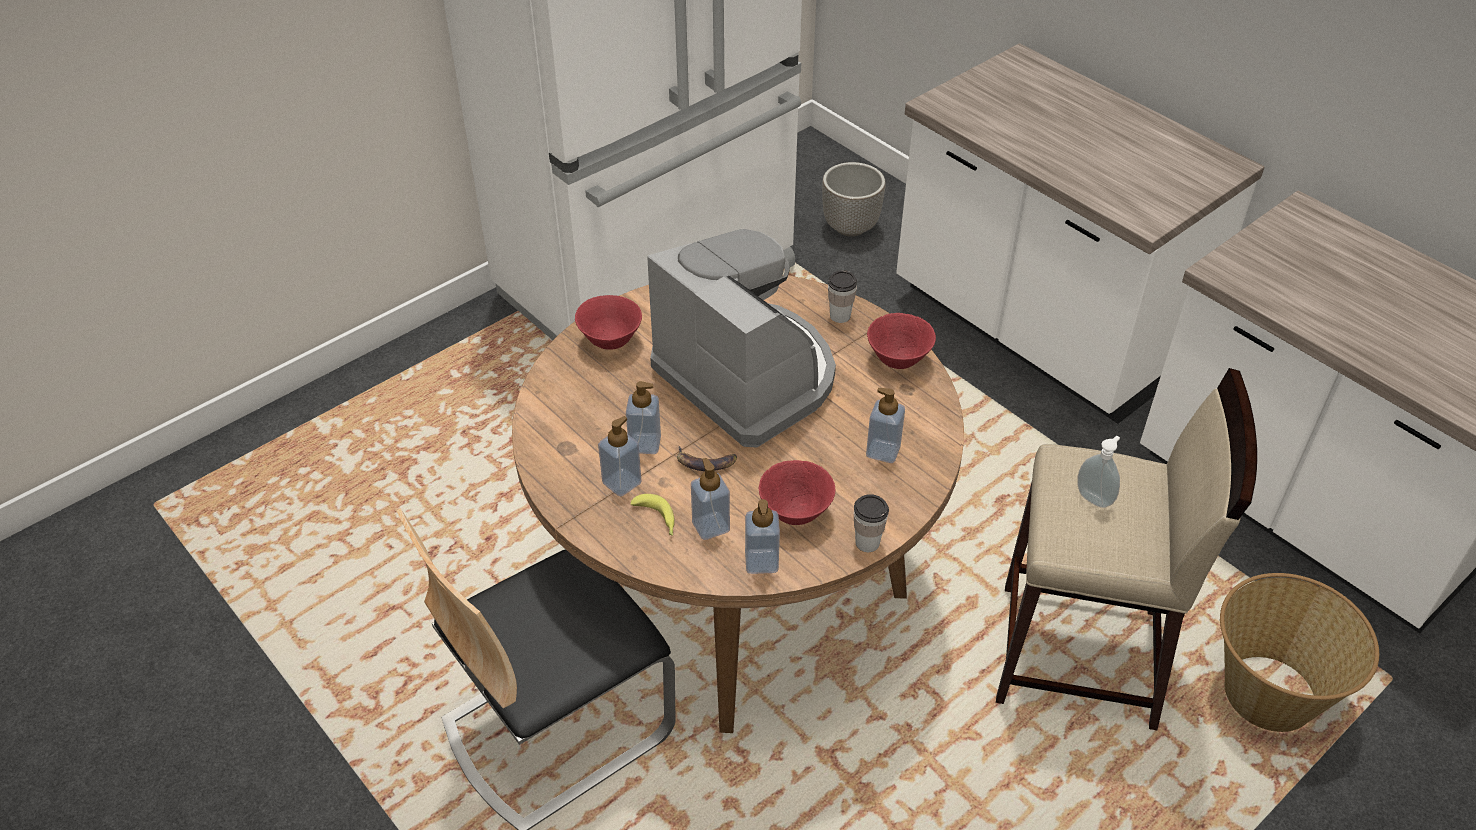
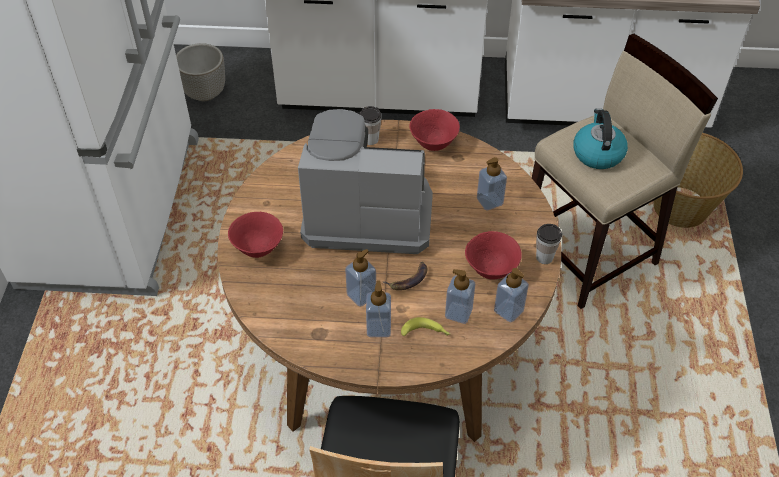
camera: 45 degrees left, 5 degrees up
(1095, 498) = (597, 153): soap dispenser -> kettle

